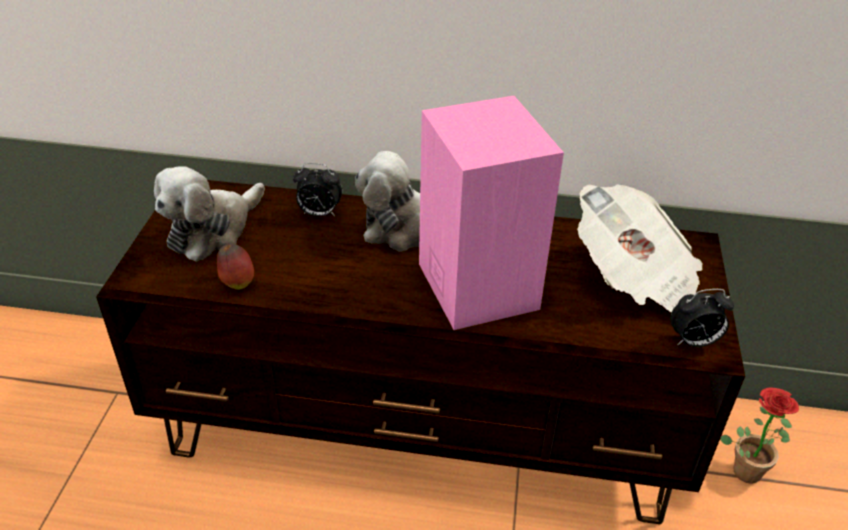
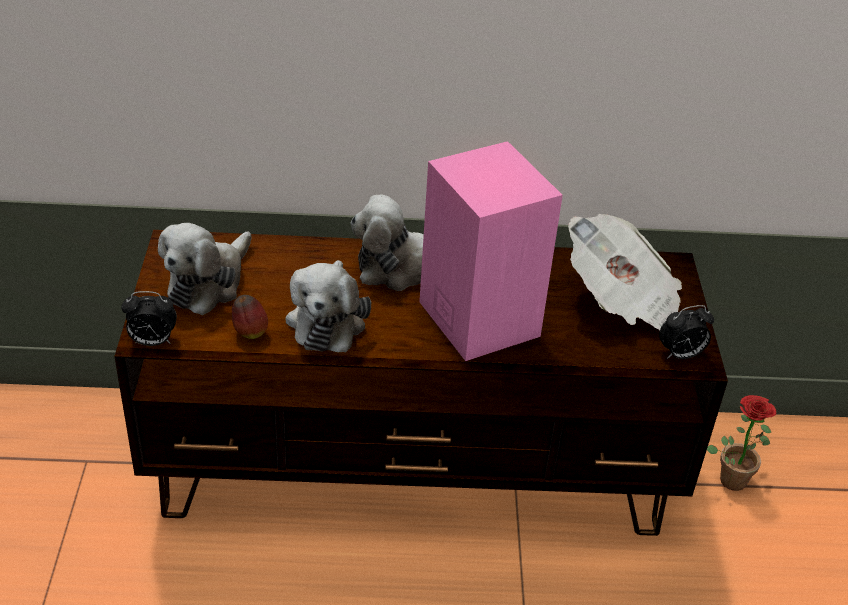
camera: 10 degrees left, 0 degrees up
(319, 214) = (309, 259): alarm clock -> alarm clock (152, 342)
(320, 276) = (327, 320): none -> plush toy

